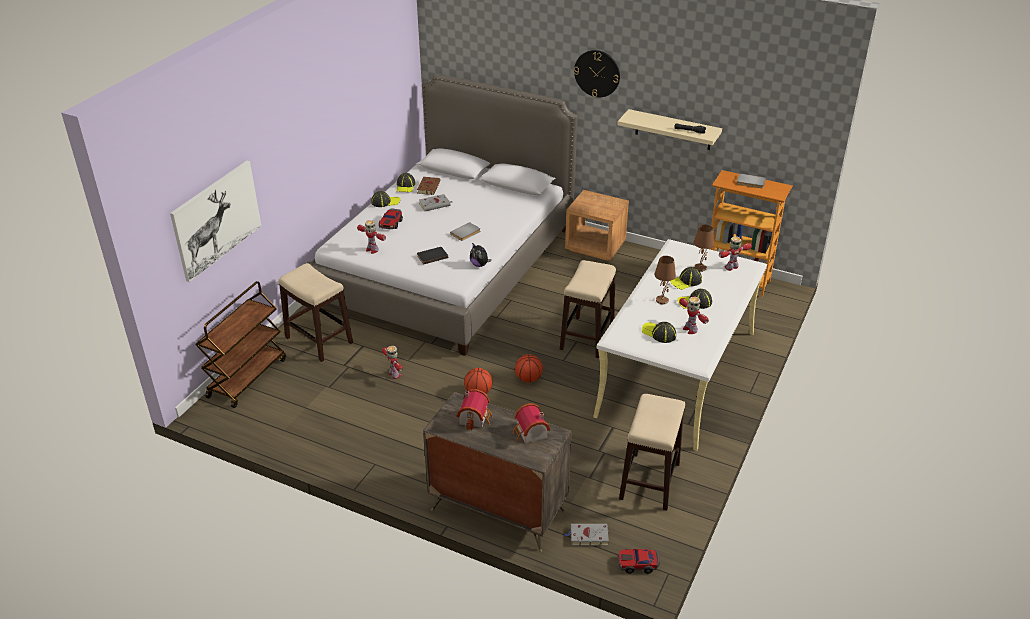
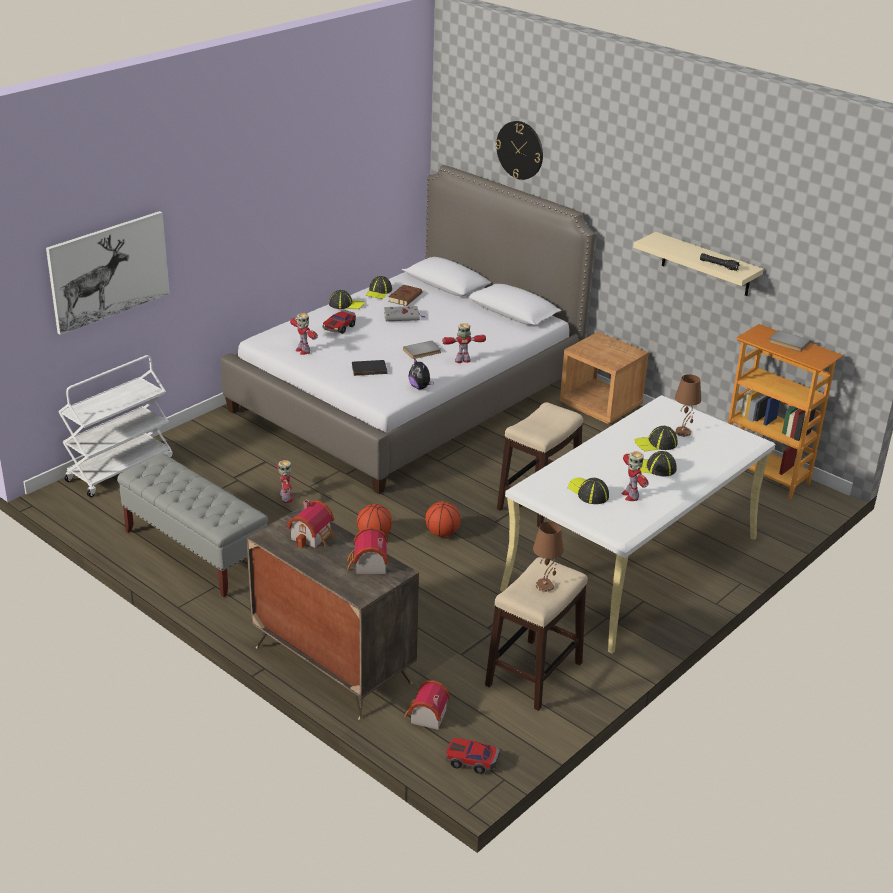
camera: 15 degrees right, 5 degrees down
(247, 377) = (120, 469): brown cart -> white cart
(319, 340) = (219, 447): stool -> none
(344, 437) = (195, 551): none -> grey bench
(588, 536) = (425, 717): grey book -> toy house
(597, 73) = (623, 182): wall clock -> wall clock (520, 150)
(662, 300) = (613, 458): brown table lamp -> brown table lamp (545, 585)
(731, 267) = (724, 438): toy robot -> toy robot (463, 360)

